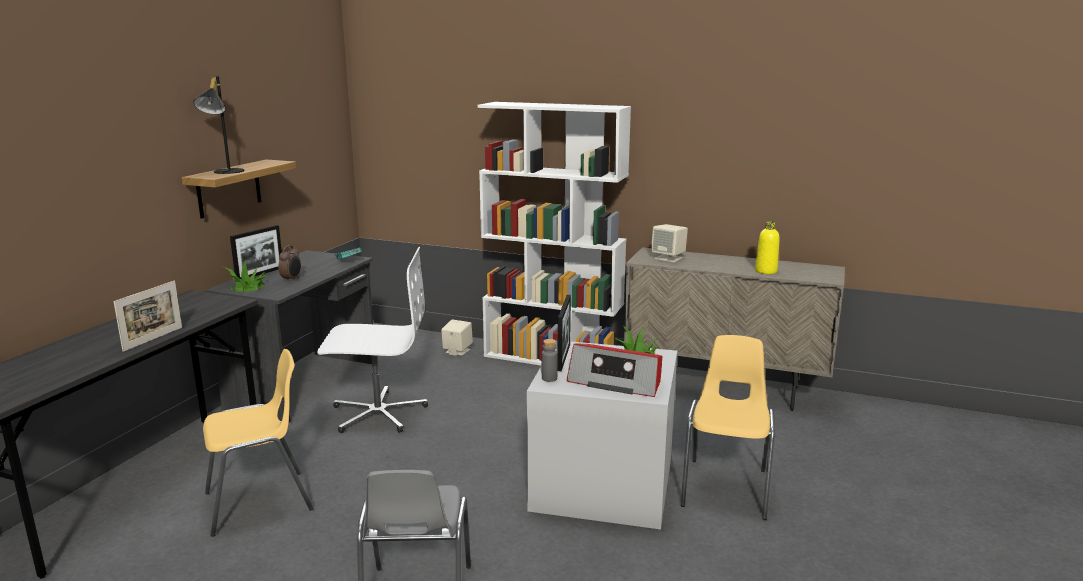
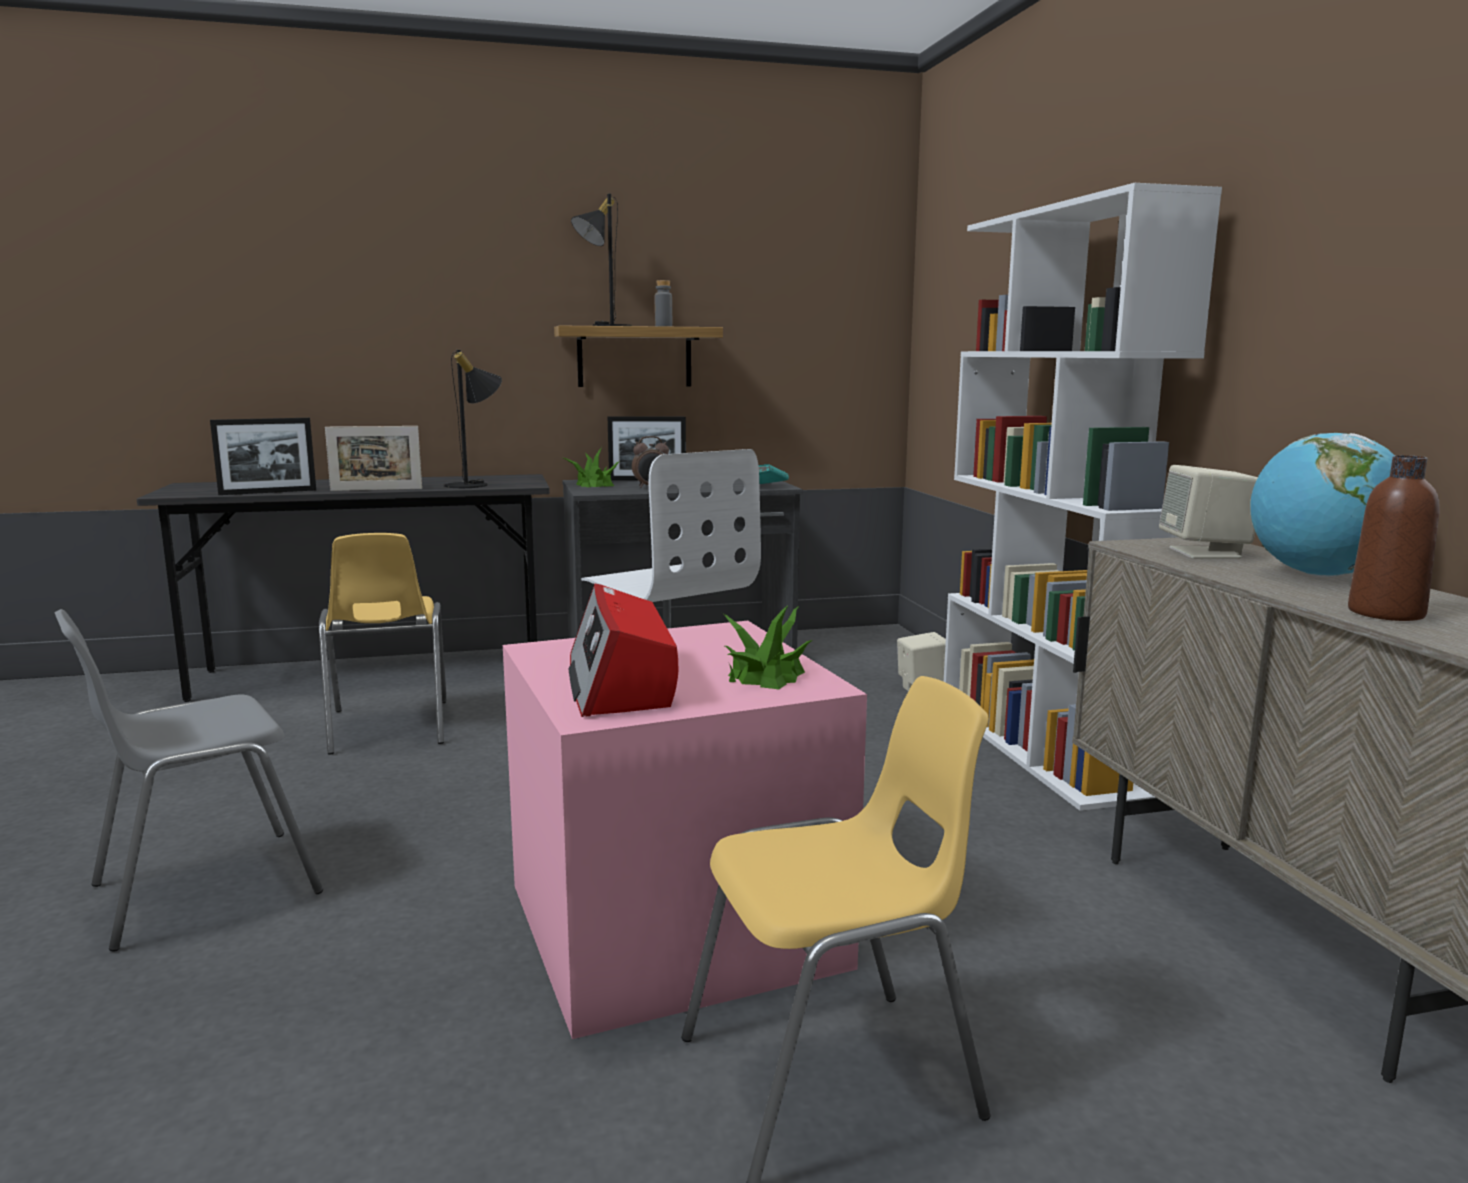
camera: 55 degrees right, 5 degrees down
(200, 312) = (474, 485): none -> black table lamp
(260, 502) = (388, 727): yellow chair -> yellow chair turned 45 degrees clockwise
(549, 378) = (570, 645): grey bottle -> grey bottle (663, 326)
(564, 357) = (677, 636): picture frame -> picture frame (268, 492)
(605, 483) = (679, 926): grey storage box -> pink storage box
(716, 260) = (1319, 575): none -> globe
(766, 271) = (1385, 613): yellow bottle -> brown bottle

